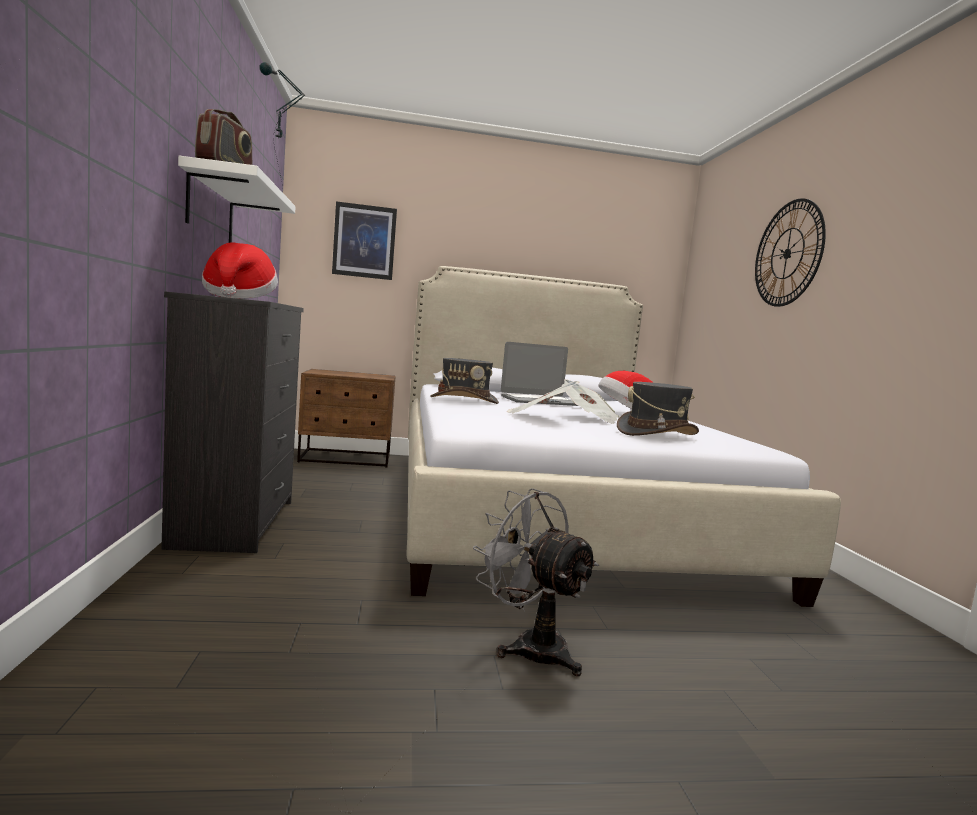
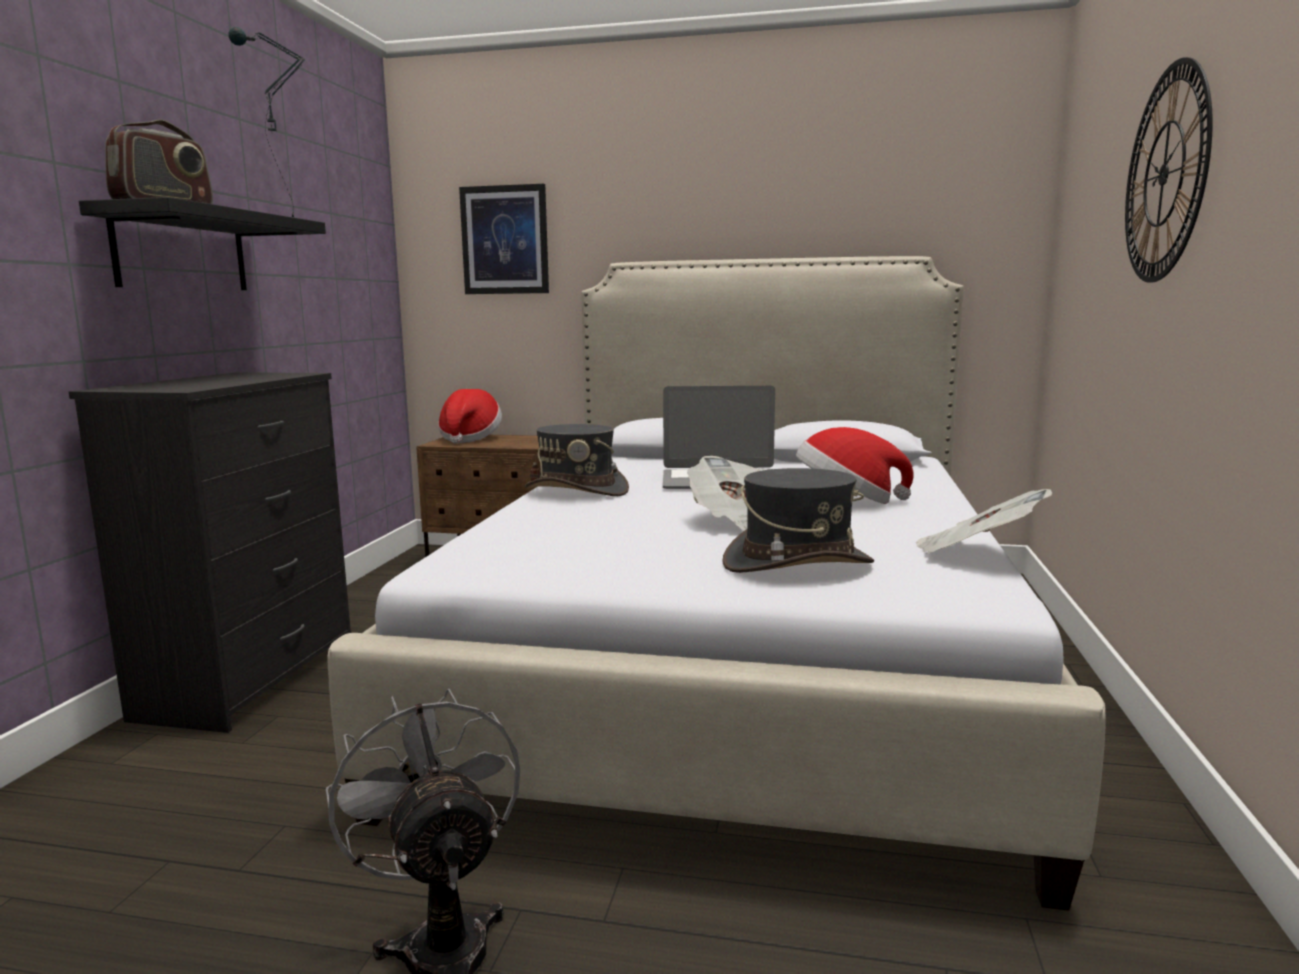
camera: 20 degrees right, 5 degrees up
(210, 207) = (182, 251): white shelf -> black shelf
(238, 299) = (203, 381): hat -> hat (470, 438)
(539, 416) = (624, 529): newspaper -> newspaper (975, 554)

